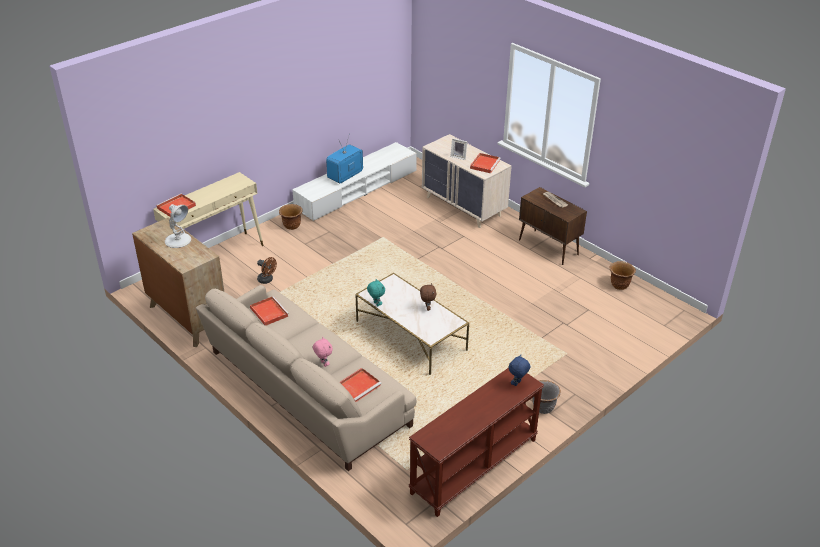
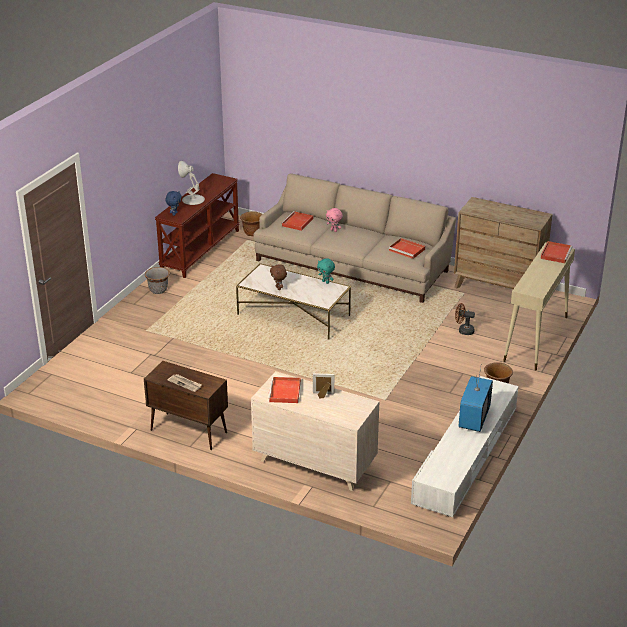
camera: 160 degrees right, 5 degrees down
(178, 240) = (506, 216): white table lamp -> white table lamp (192, 199)
(619, 285) = (99, 405): brown planter -> brown planter (252, 233)

